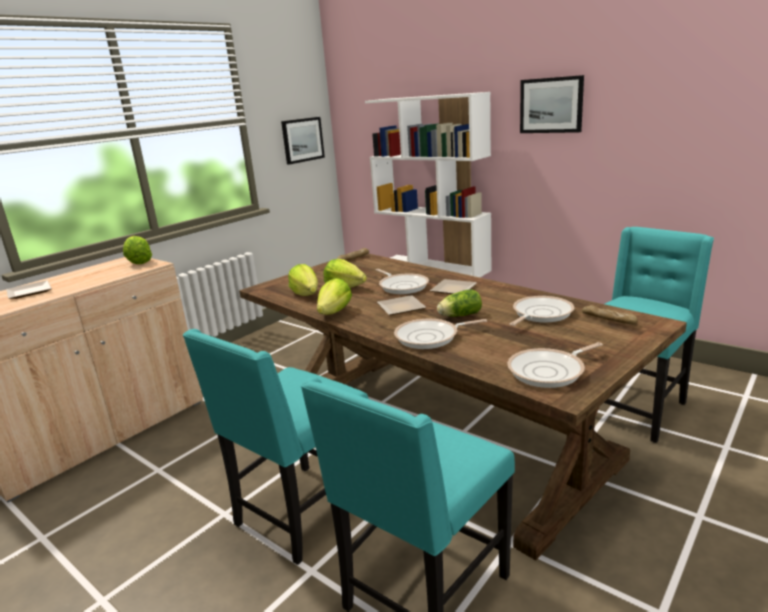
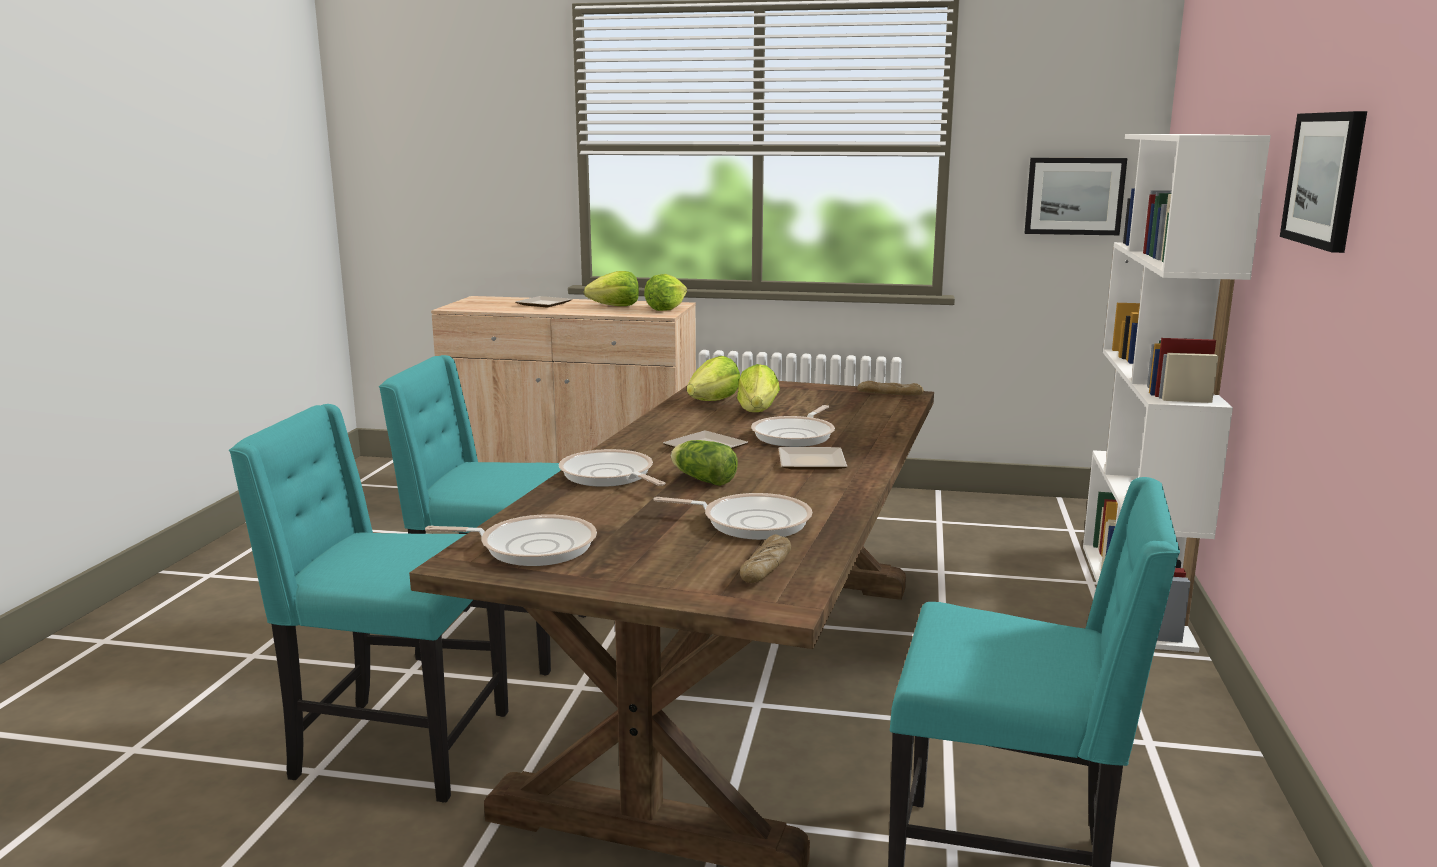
camera: 60 degrees right, 5 degrees down
(334, 312) = (660, 423): lettuce -> lettuce (615, 306)
(550, 371) = (532, 547): frying pan -> frying pan turned 150 degrees clockwise

